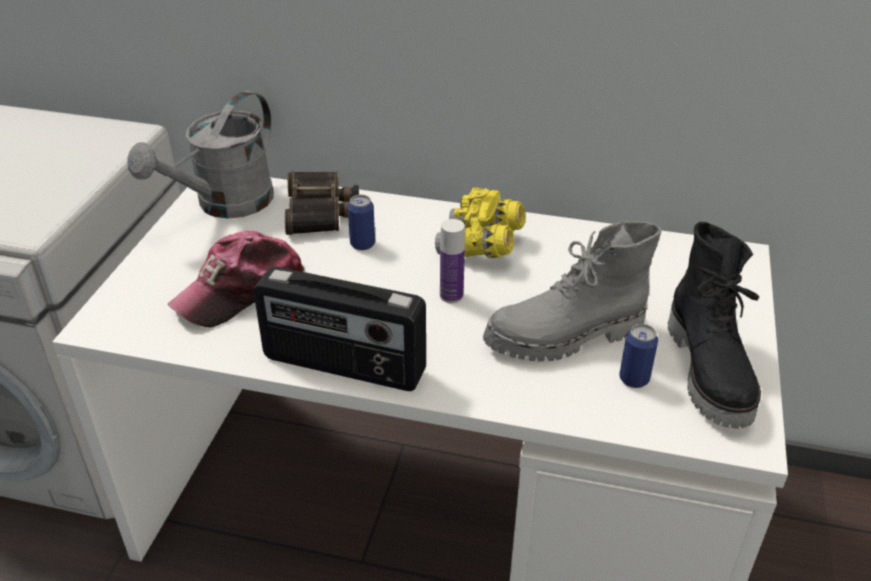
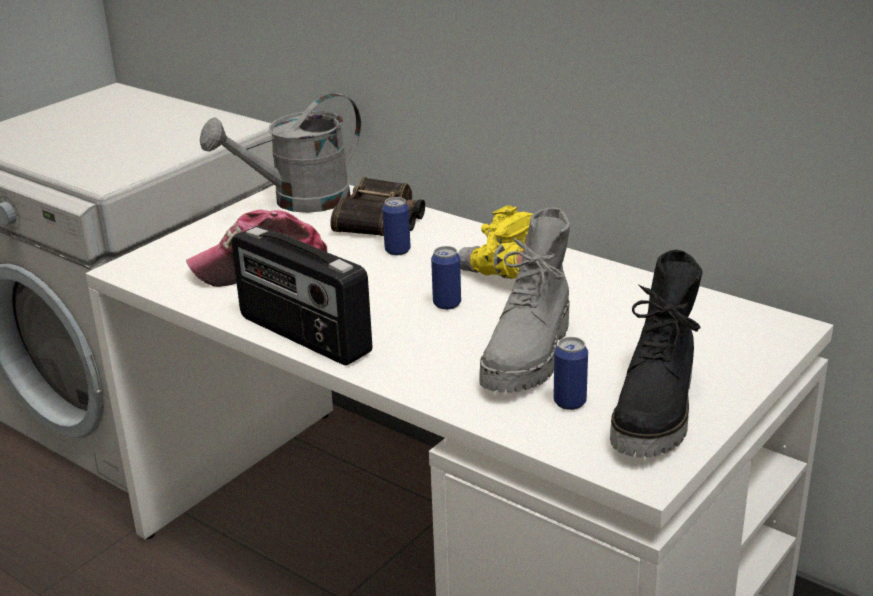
camera: 25 degrees right, 10 degrees down
(451, 295) = (447, 304): bottle -> can
(565, 338) = (530, 357): grey boot -> grey boot turned 75 degrees counterclockwise

